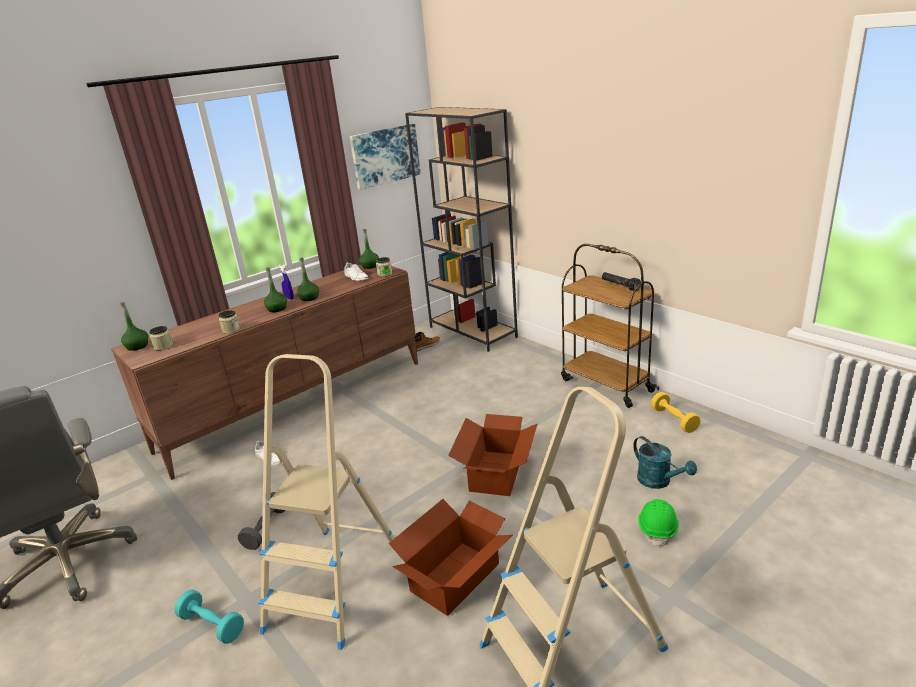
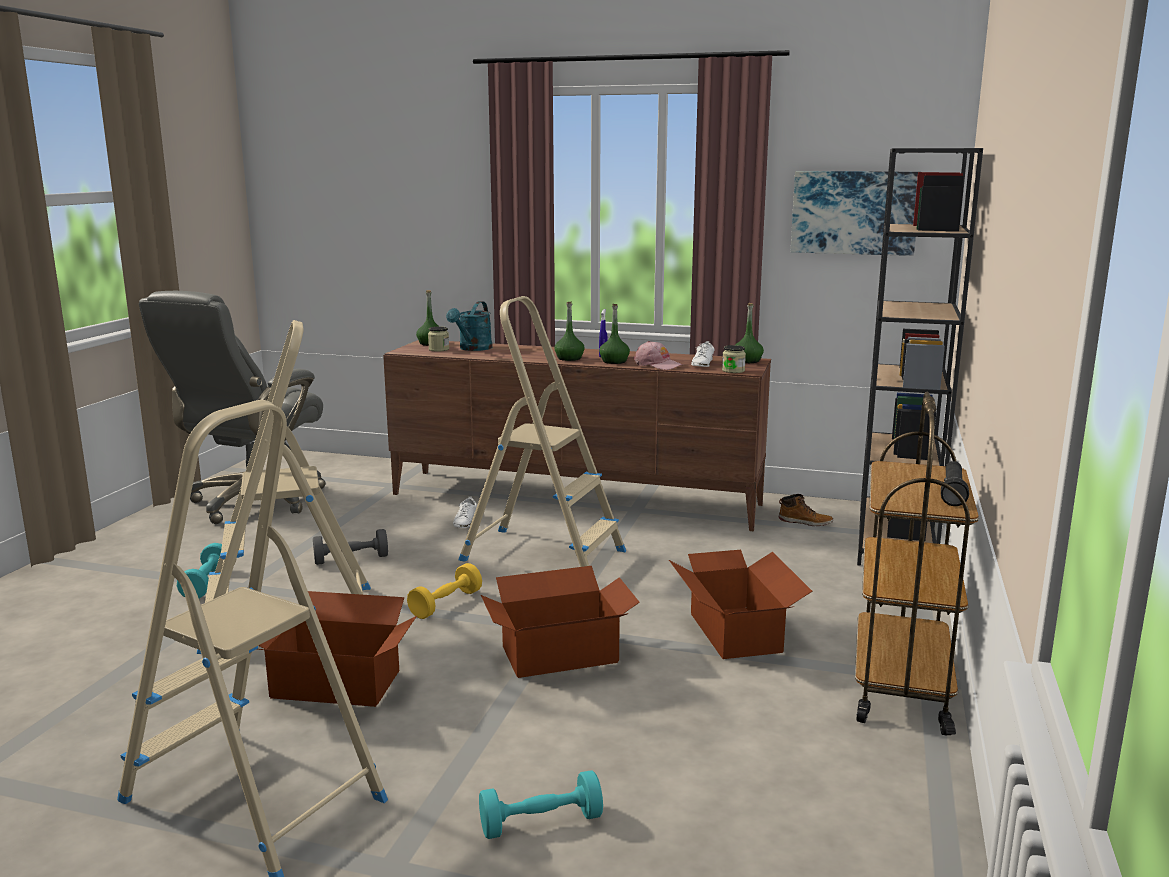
camera: 55 degrees right, 10 degrees down
(231, 330) = (498, 357): jar -> none
(339, 289) = (657, 365): none -> pink cap
(365, 441) = (545, 555): none -> beige step ladder
(523, 409) = (736, 632): none -> cardboard box
(658, 529) = (541, 823): green hard hat -> turquoise dumbbell
(659, 481) = (668, 799): turquoise watering can -> turquoise watering can (473, 349)
(674, 420) = (879, 779): yellow dumbbell -> yellow dumbbell (446, 604)

